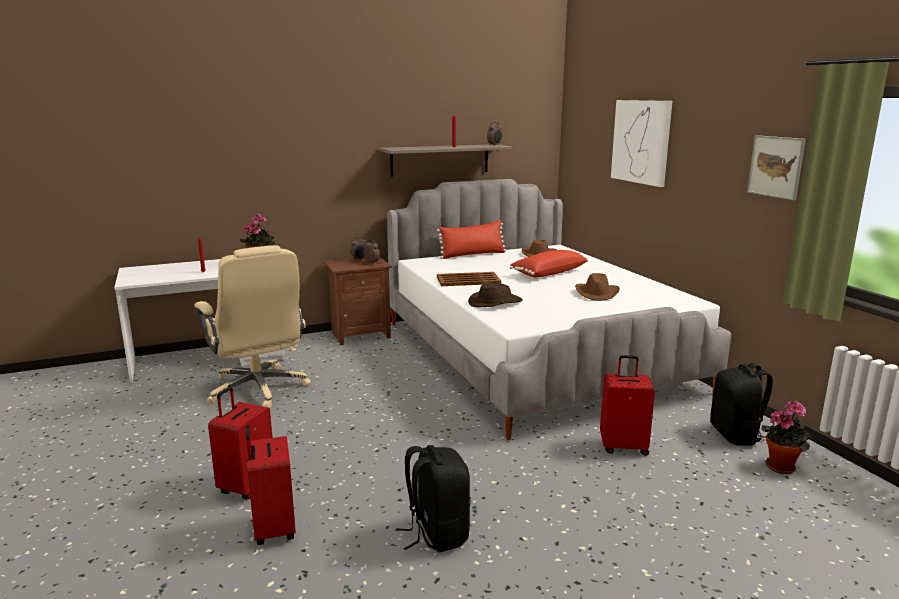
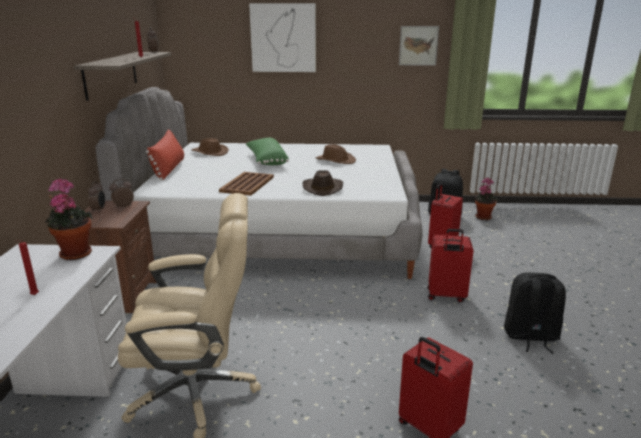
camera: 65 degrees left, 5 degrees up
(273, 529) = (511, 419): red suitcase -> red suitcase (446, 296)
(548, 273) = (266, 160): red pillow -> green pillow

